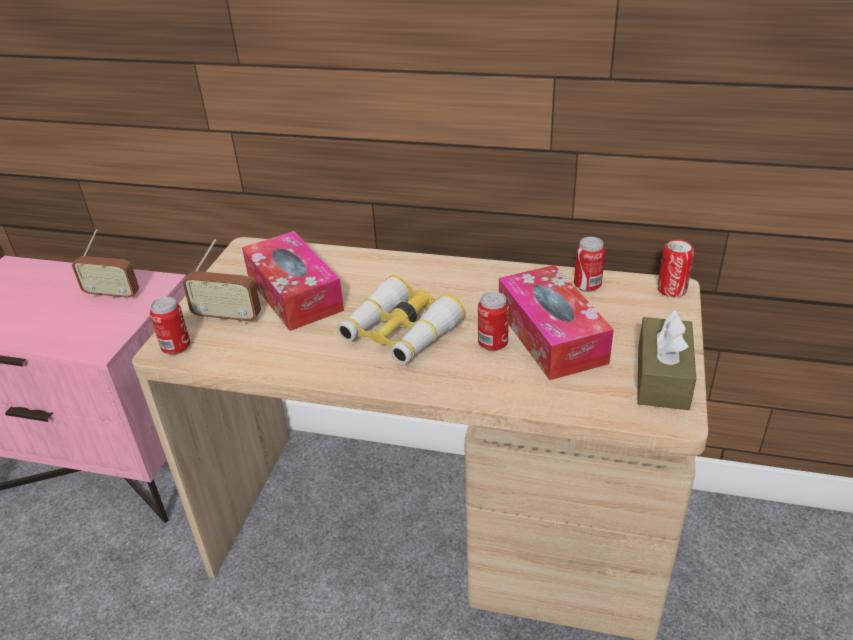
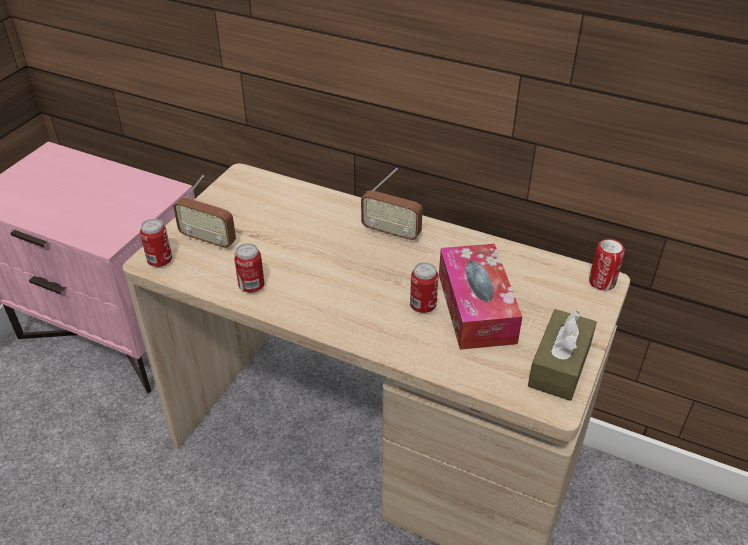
camera: 10 degrees right, 5 degrees up
(112, 295) = (127, 195): radio -> radio (391, 233)
(294, 294) = (269, 227): tissue box -> none
(400, 333) = (347, 281): binoculars -> none
(587, 286) = (526, 265): can -> can (251, 286)

